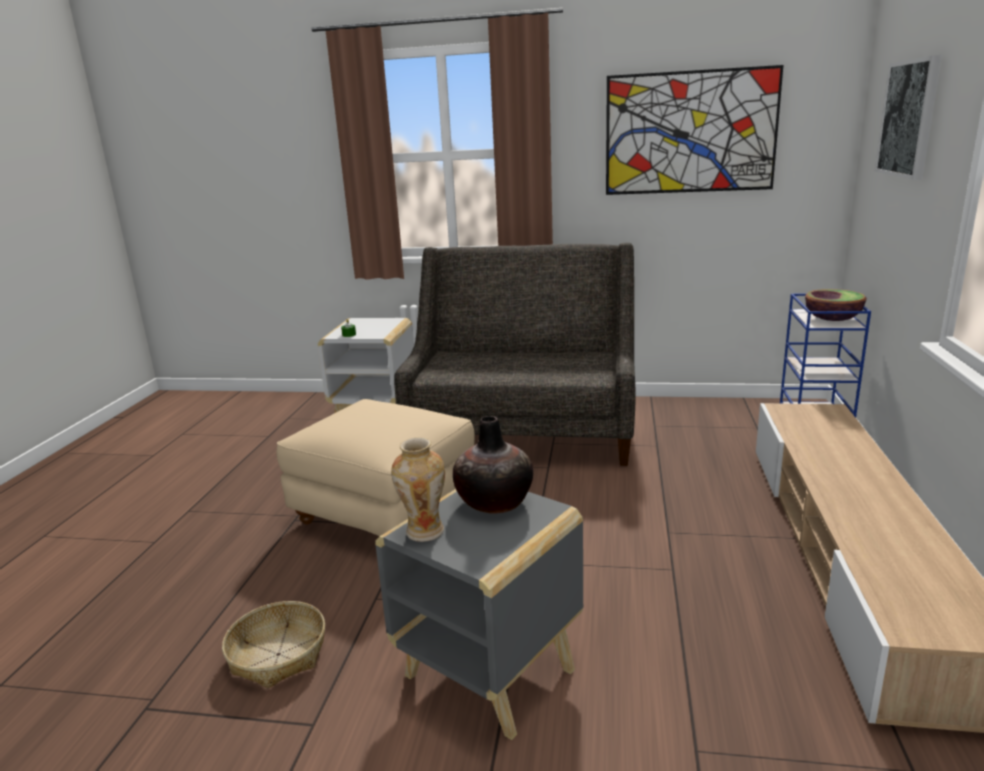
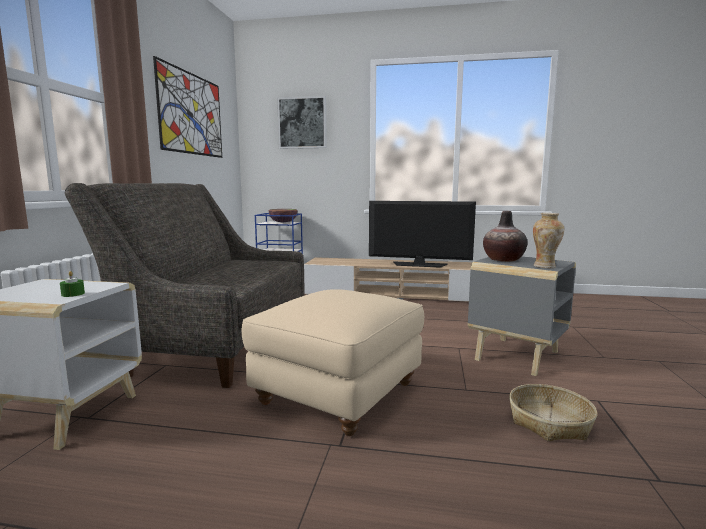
camera: 90 degrees left, 10 degrees down
(859, 511) = (419, 265): none -> television

